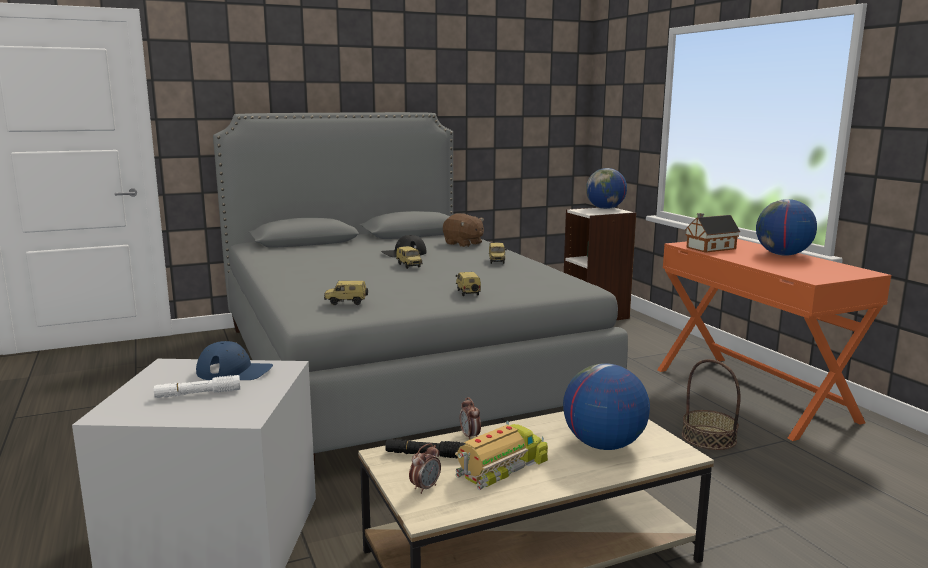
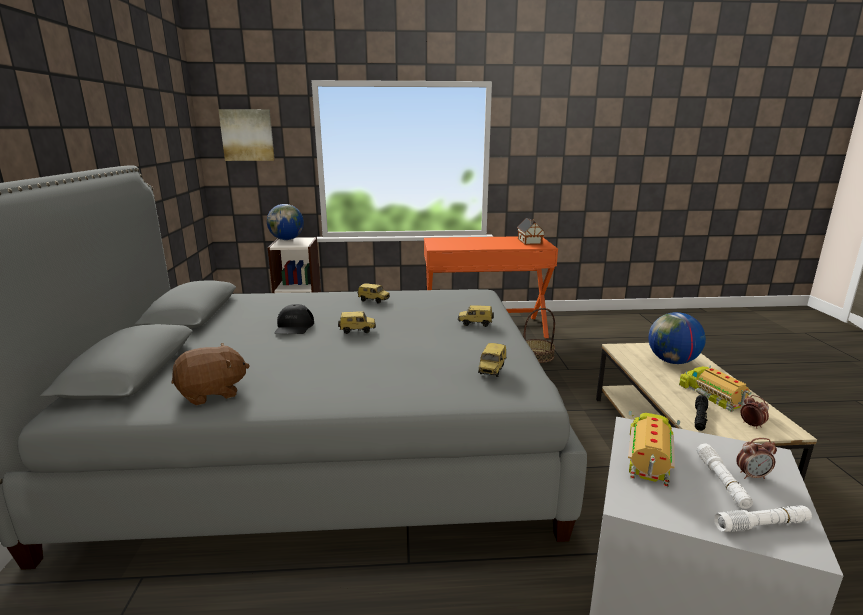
camera: 70 degrees left, 5 degrees up
(136, 403) = (761, 525): none -> white flashlight
(235, 371) = (650, 457): blue cap -> toy truck
(463, 244) = (284, 301): brown plush toy -> brown plush toy (212, 393)
(470, 436) = (665, 397): alarm clock -> alarm clock (752, 476)
(618, 93) = (247, 135): none -> picture
(709, 248) = (453, 246): toy house -> toy house (529, 241)
(782, 255) = (484, 239): globe -> none

